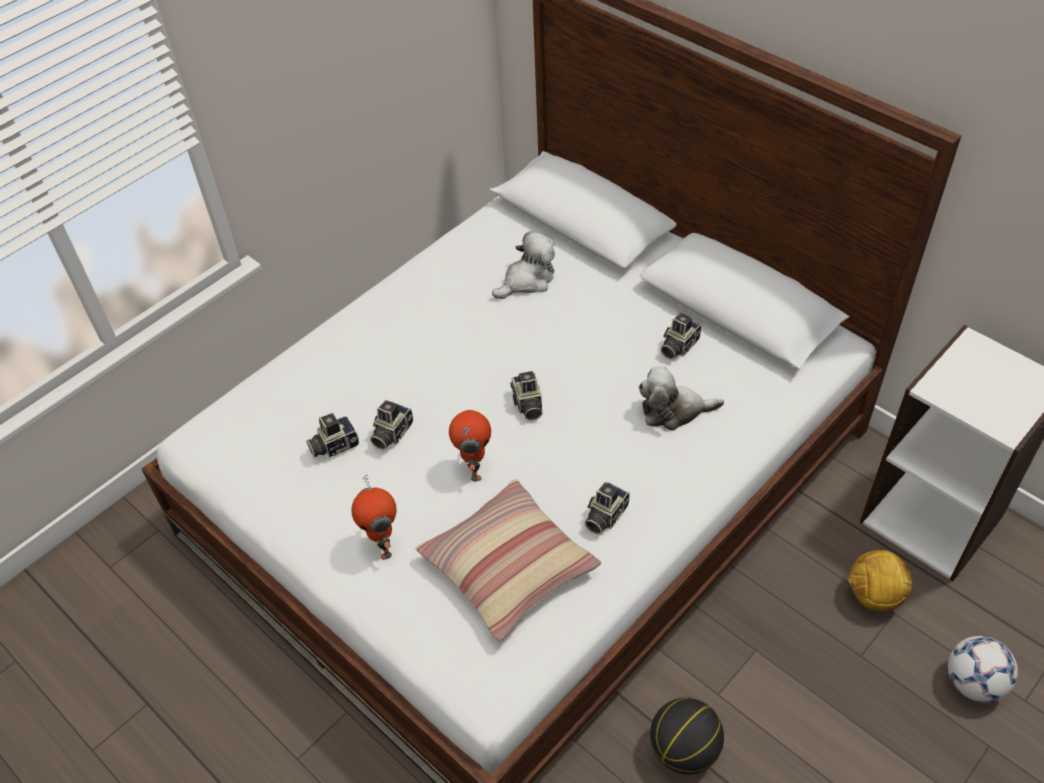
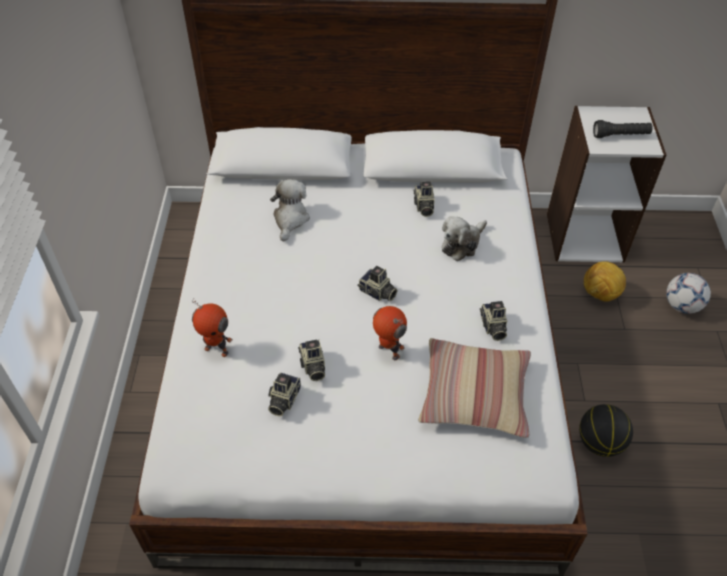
camera: 45 degrees left, 0 degrees up
(383, 545) = (386, 438): toy robot -> toy robot (217, 349)
(981, 393) = (620, 135): none -> black flashlight

